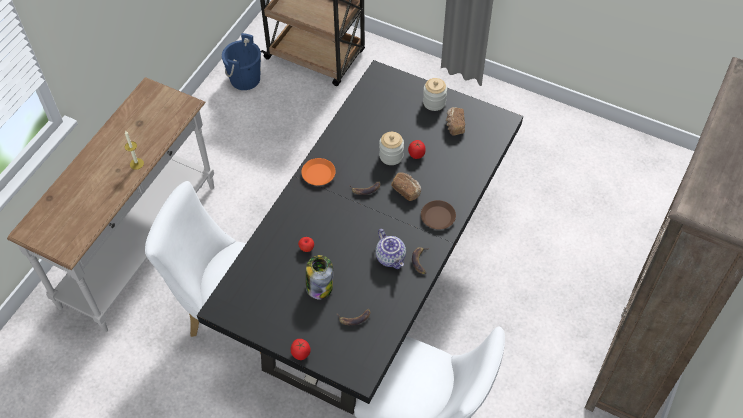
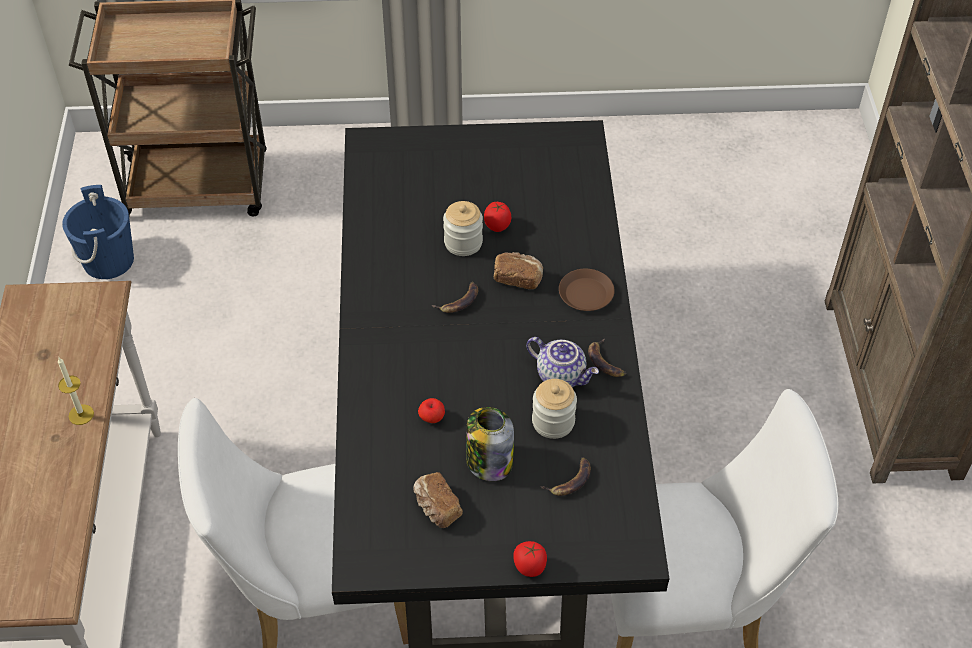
camera: 30 degrees left, 5 degrees down
(318, 174) = (375, 310): orange plate -> none
(434, 102) = (472, 149): jar -> jar (553, 422)
(454, 126) = (521, 168): bread -> bread (436, 508)

